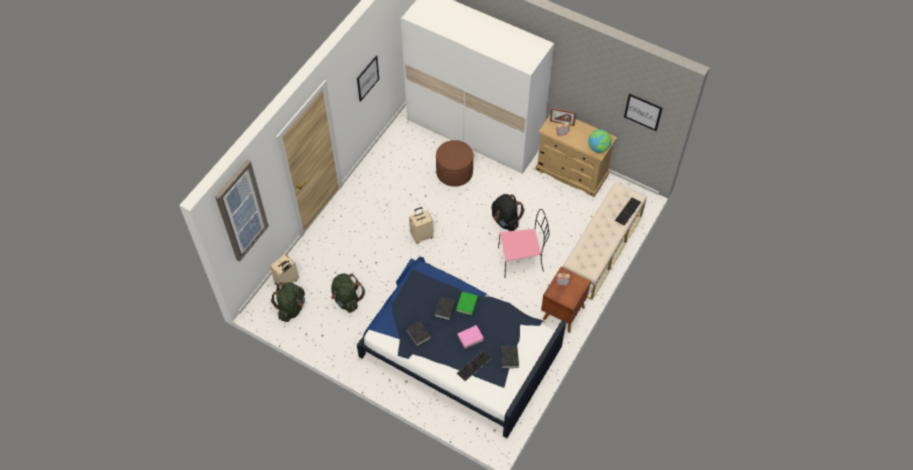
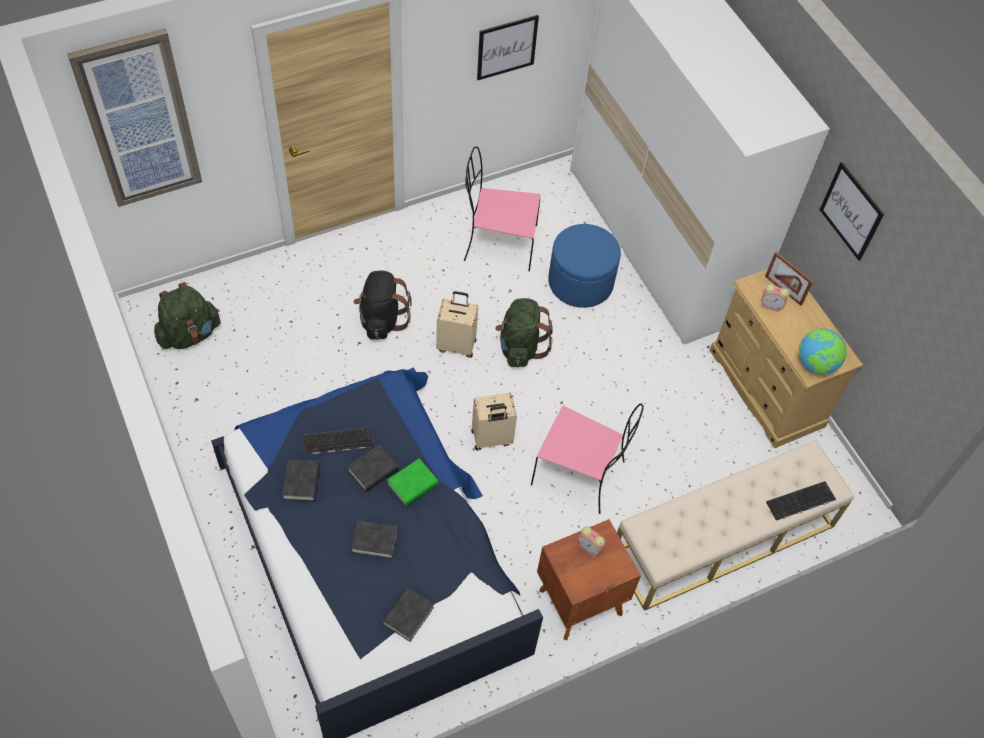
camera: 30 degrees right, 0 degrees up
(287, 282) = (215, 294): beige suitcase -> beige suitcase (491, 439)
(347, 299) = (273, 370): green backpack -> green backpack (520, 347)
(401, 176) = (498, 243): none -> pink chair
(454, 172) = (580, 282): brown ottoman -> blue ottoman
(470, 337) = (374, 540): pink book -> black book
(474, 366) = (343, 590): keyboard -> keyboard (337, 442)
(505, 220) = (601, 399): black backpack -> black backpack (381, 320)
(643, 112) = (925, 339): picture -> picture (851, 211)

